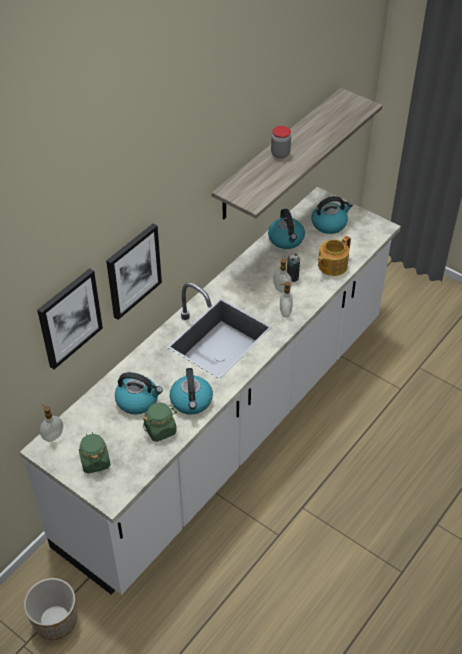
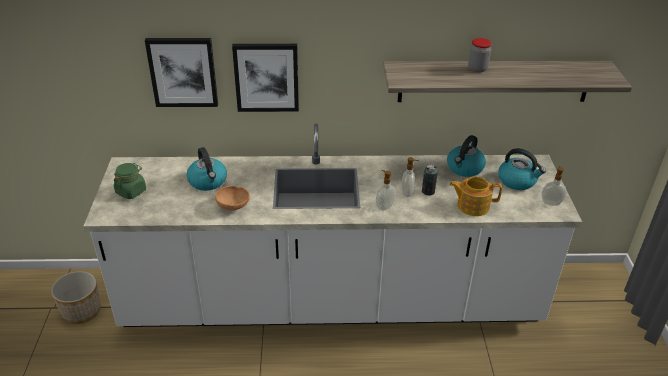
camera: 50 degrees right, 10 degrees down
(53, 436) = (138, 163): soap dispenser -> soap dispenser (551, 202)
(160, 430) = (190, 206): green jar -> none
(191, 401) = (234, 206): kettle -> brown bowl

